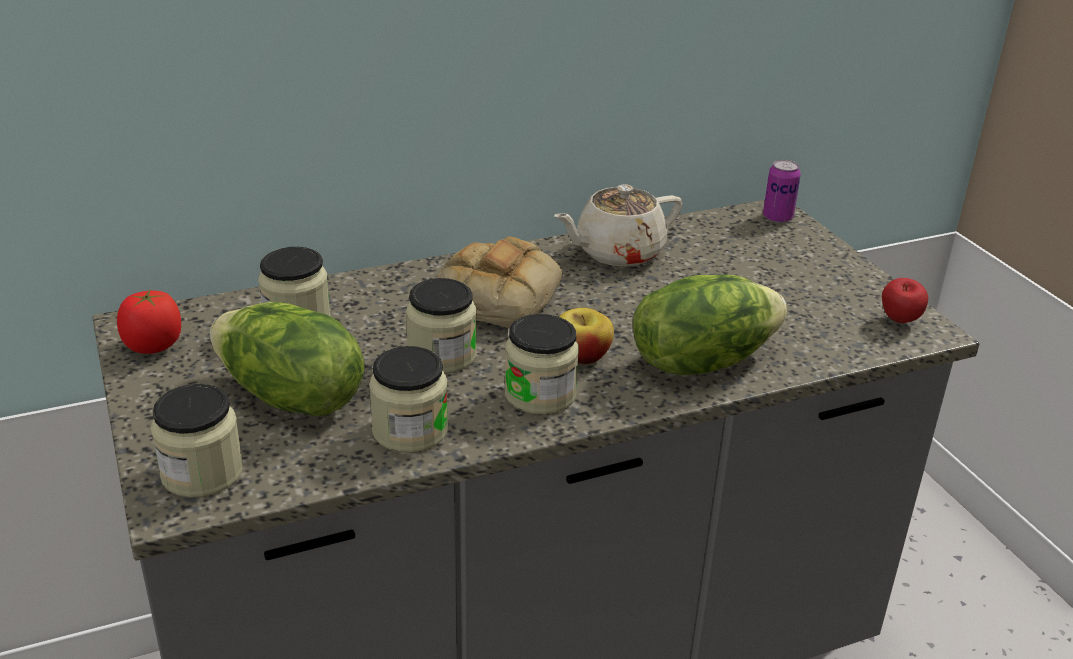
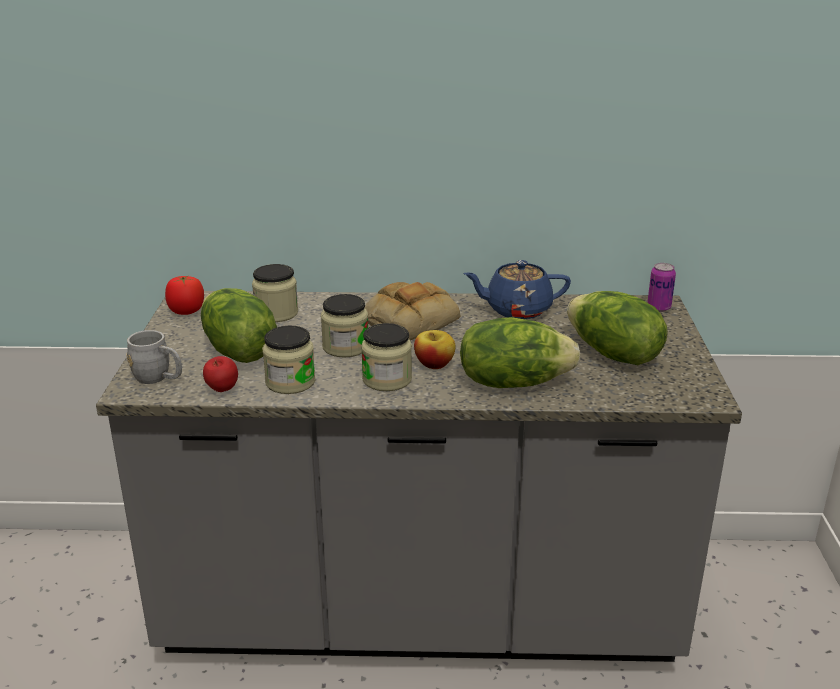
camera: 25 degrees right, 5 degrees down
(202, 473) = (158, 378): jar -> grey mug
(617, 252) = (517, 310): beige teapot -> blue teapot
(781, 294) = (612, 354): none -> lettuce
(899, 321) = (688, 387): apple -> apple (222, 391)

